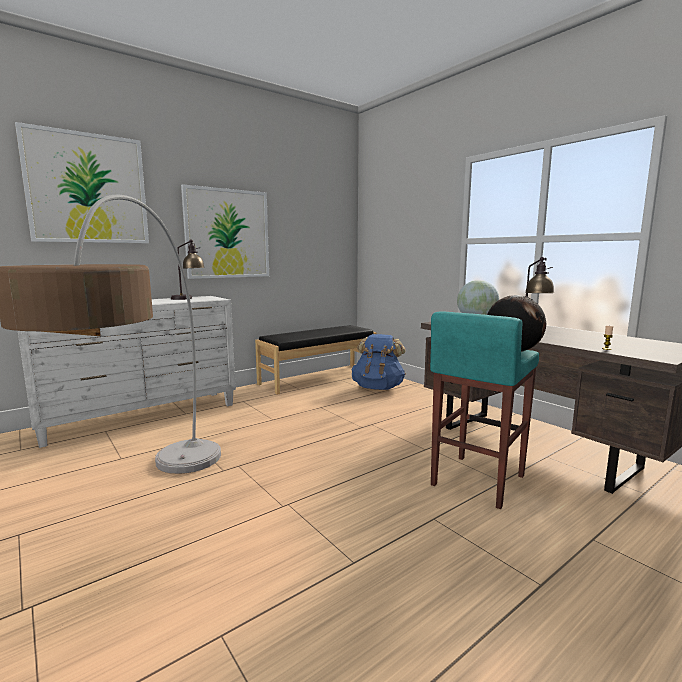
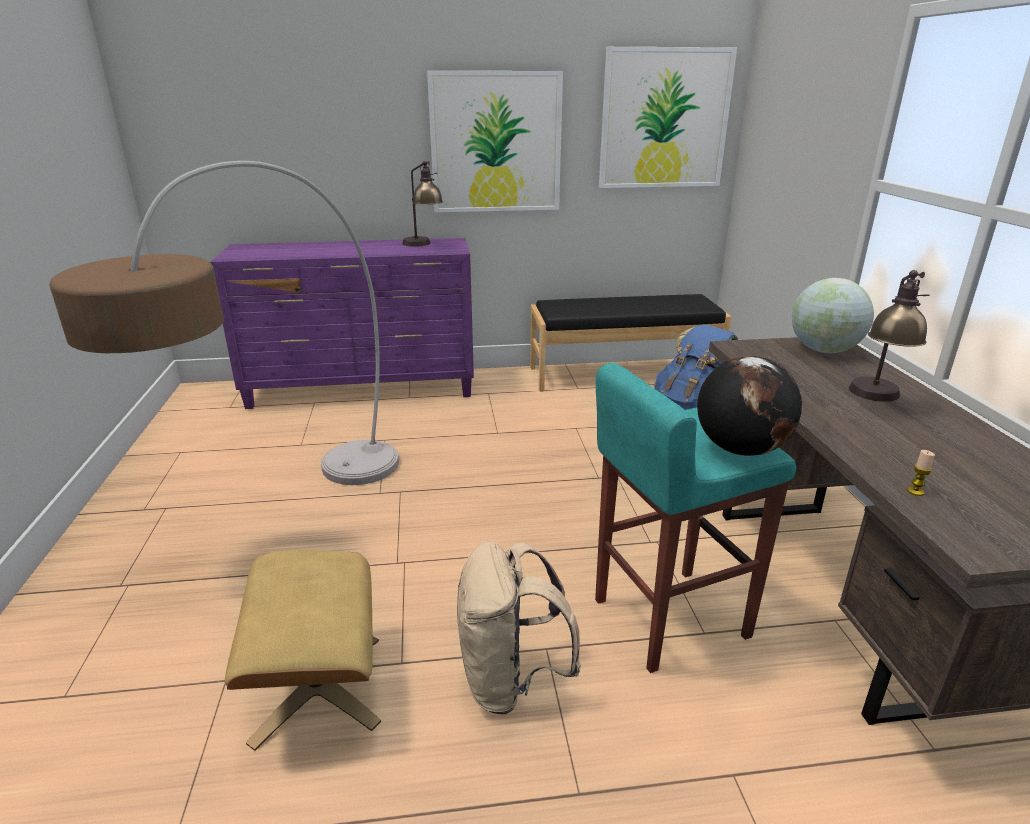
camera: 30 degrees right, 15 degrees up
(87, 189) = (304, 89): picture -> picture (664, 119)
(142, 416) = (363, 390): white dresser -> purple dresser
(308, 605) = (317, 688): none -> beige ottoman
(434, 543) = (511, 680): none -> beige backpack

